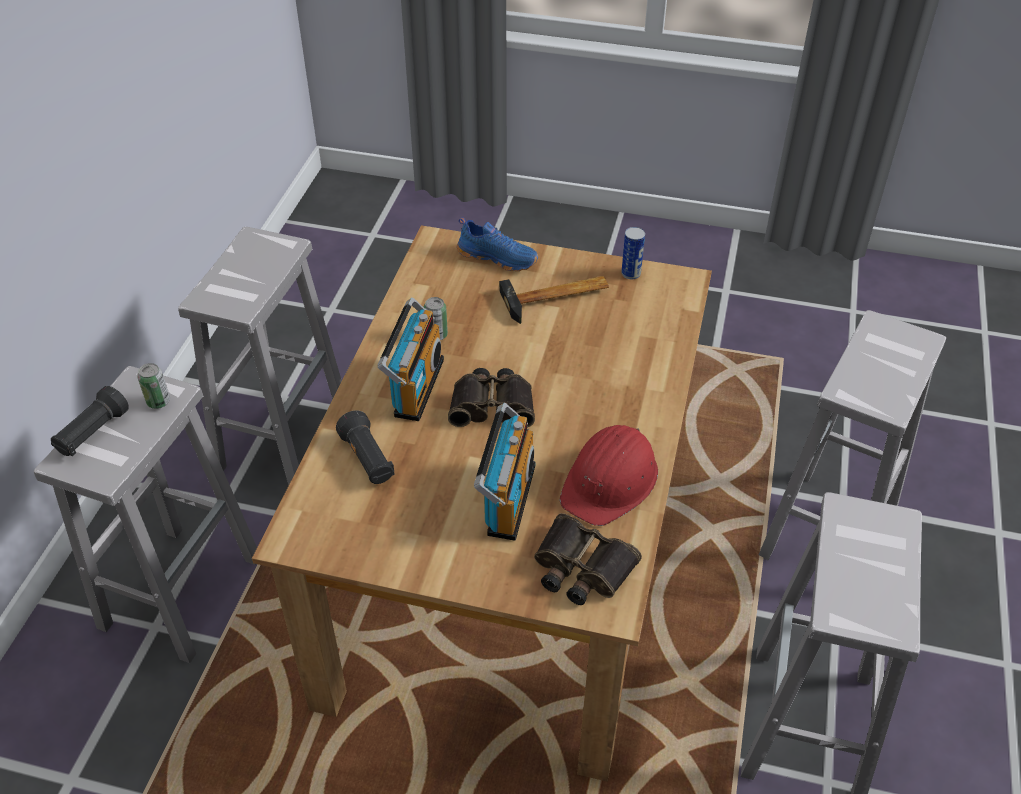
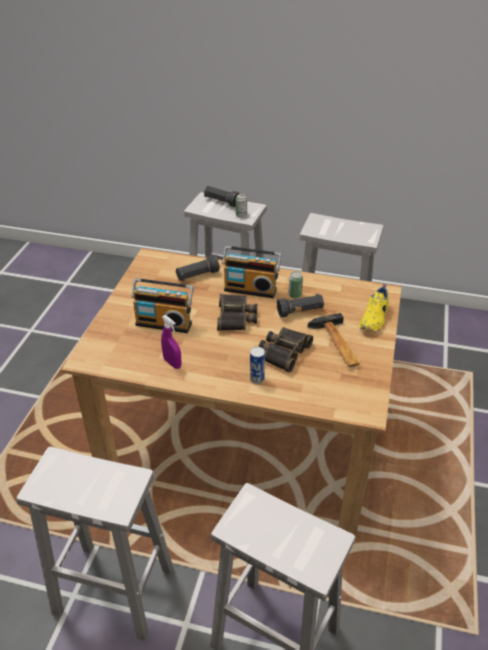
camera: 90 degrees right, 5 degrees down
(480, 331) = (300, 311): none -> black flashlight
(498, 257) = (375, 319): blue shoe -> yellow shoe
(580, 568) = (112, 349): binoculars -> binoculars (283, 352)
(610, 481) = (172, 363): red hard hat -> purple spray bottle
(631, 273) = (370, 382): can -> can (257, 379)

